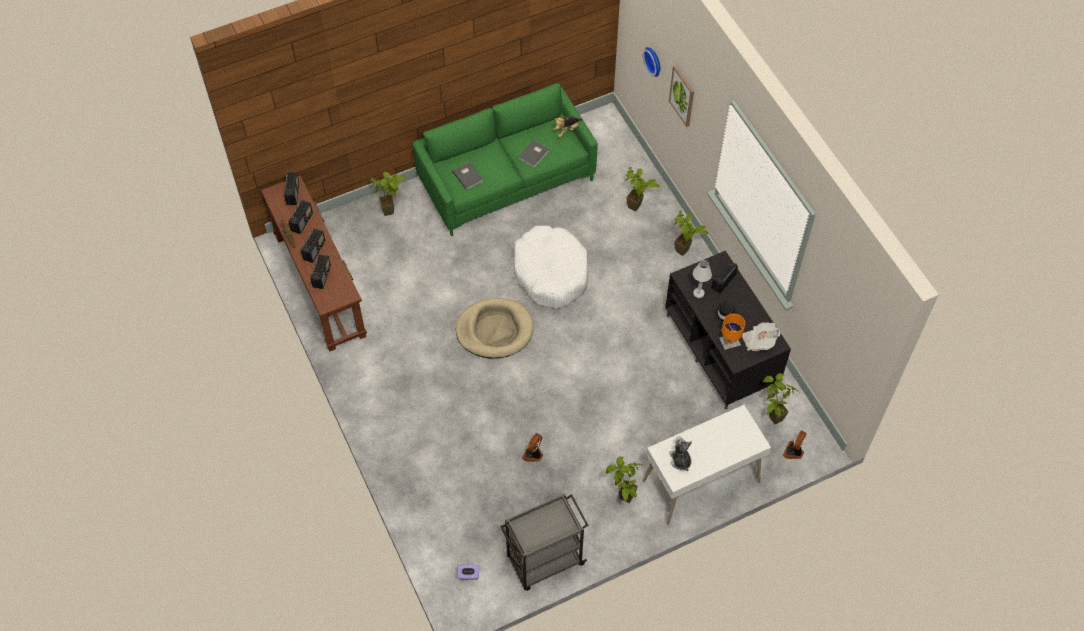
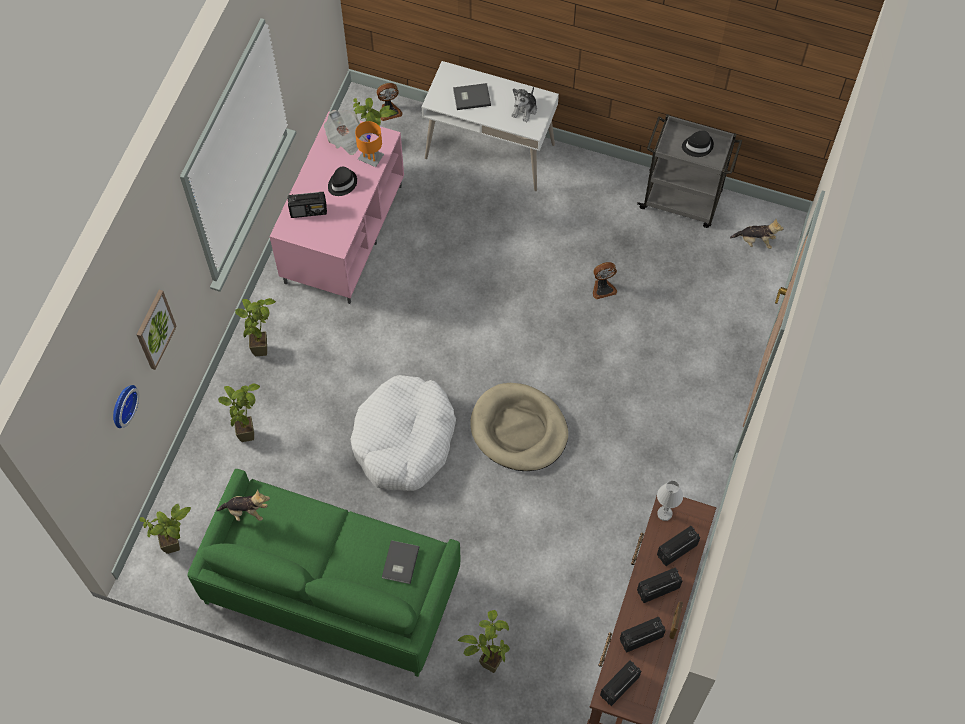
camera: 135 degrees left, 5 degrees up
(468, 575) = (755, 241): purple tissue box -> plush toy
(534, 154) = (305, 524): grey book -> grey book (471, 97)
(542, 529) = (697, 146): none -> black hat
(623, 500) = (569, 190): potted plant -> potted plant (179, 546)
(698, 293) = (342, 219): white table lamp -> white table lamp (664, 513)
(722, 351) = (343, 232): black tv stand -> pink tv stand

